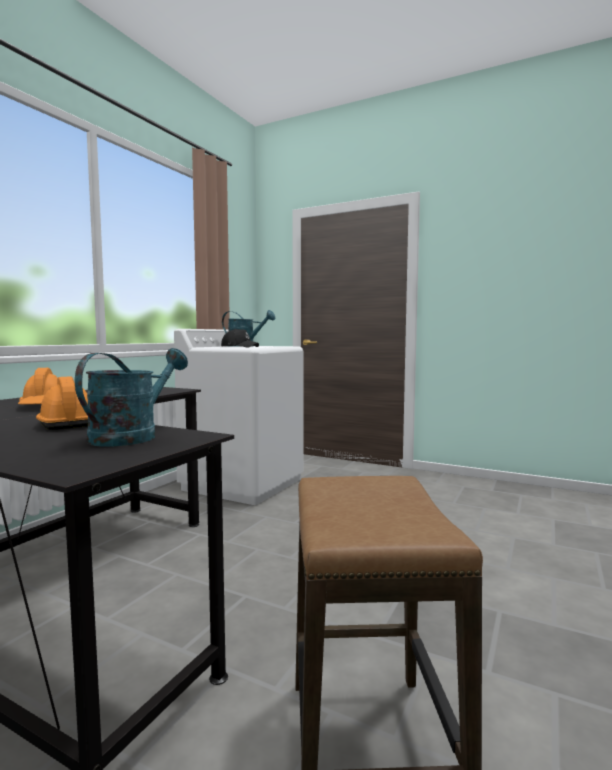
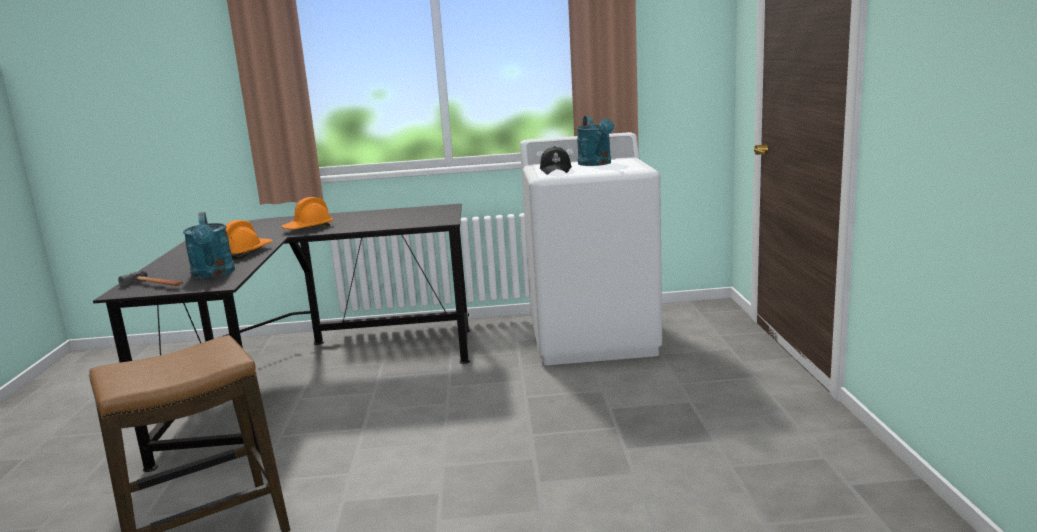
camera: 60 degrees right, 10 degrees up
(98, 456) = (154, 285): none -> hammer
(132, 436) = (213, 274): turquoise watering can -> turquoise watering can turned 75 degrees clockwise

